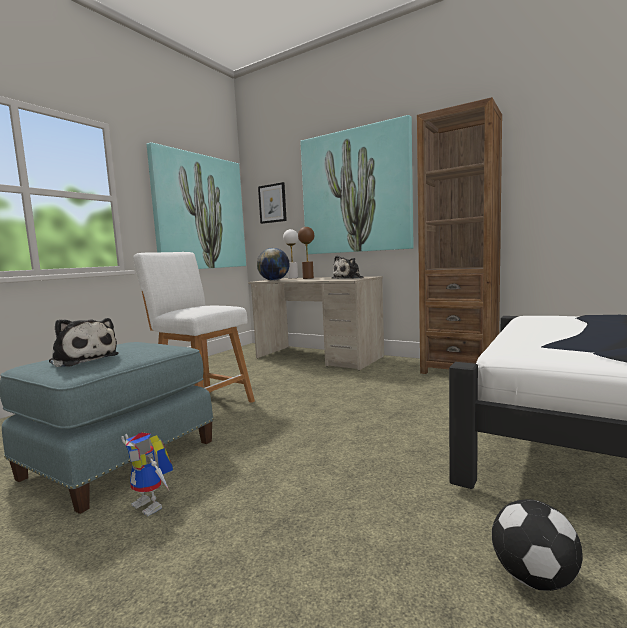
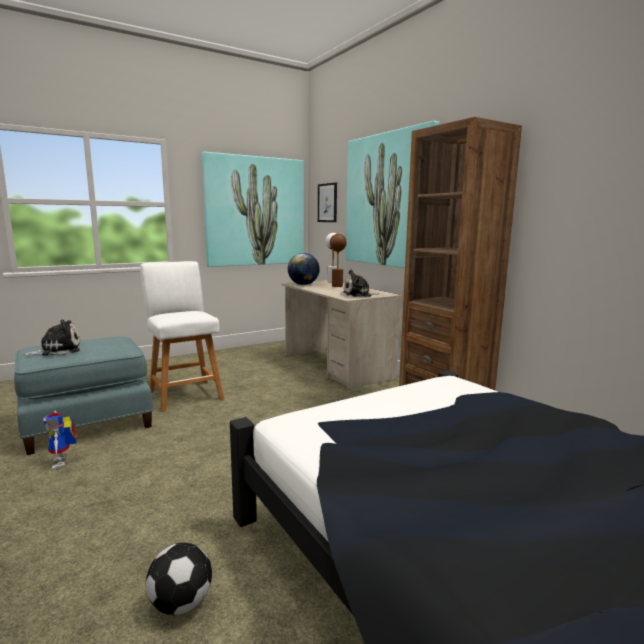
camera: 25 degrees right, 5 degrees up
(83, 359) = (58, 350): plush toy -> plush toy turned 90 degrees counterclockwise

